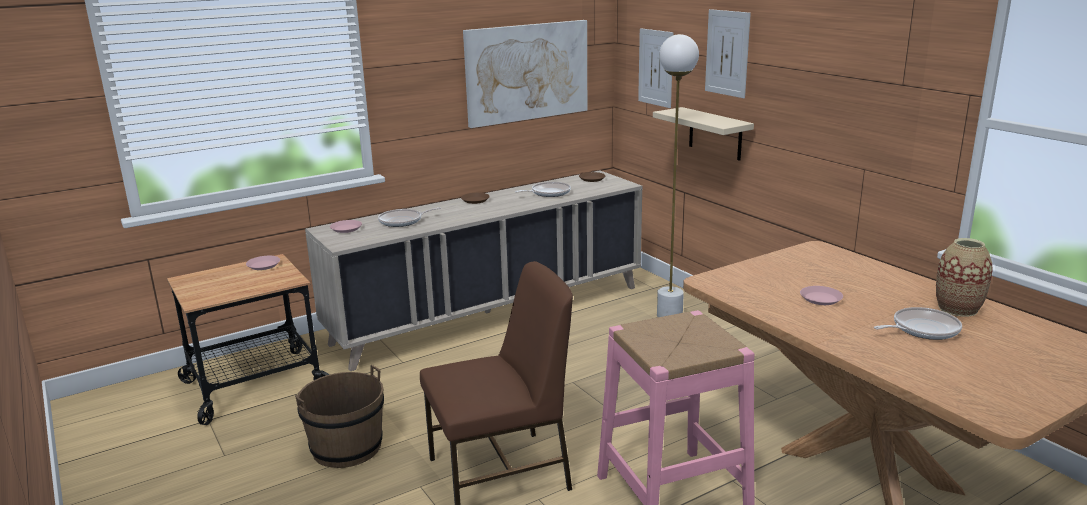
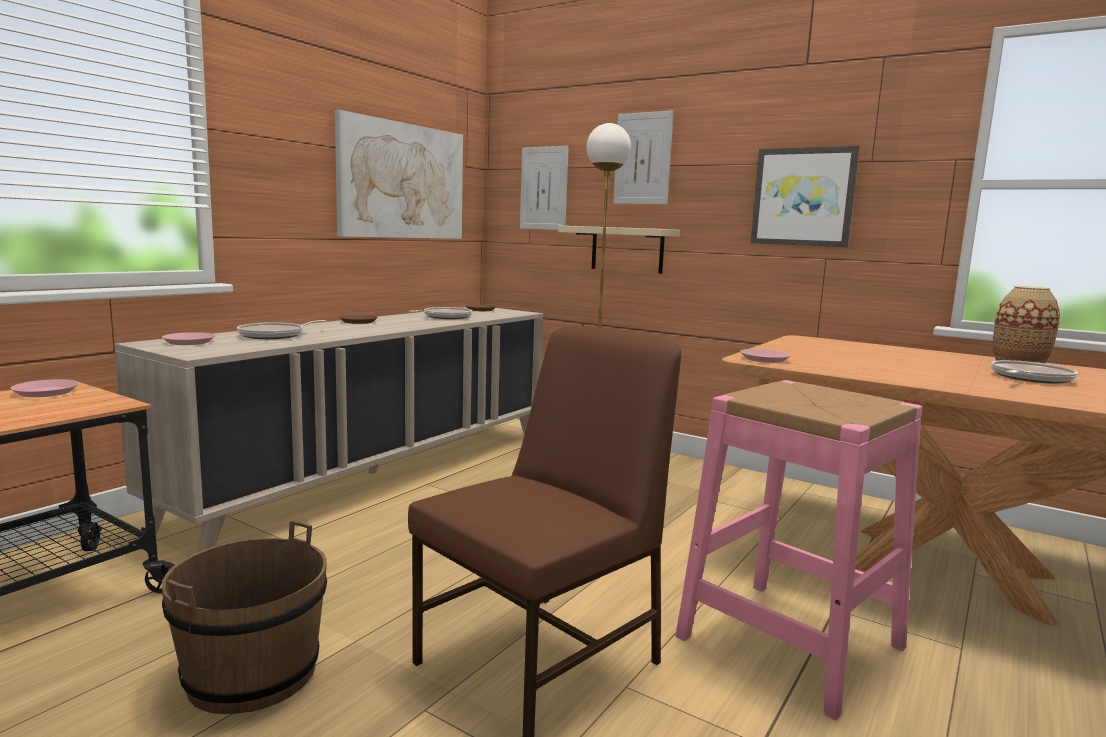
camera: 25 degrees left, 10 degrees down
(821, 299) = (889, 365): pink plate -> pink plate (765, 359)
(847, 110) = (803, 197): none -> picture

